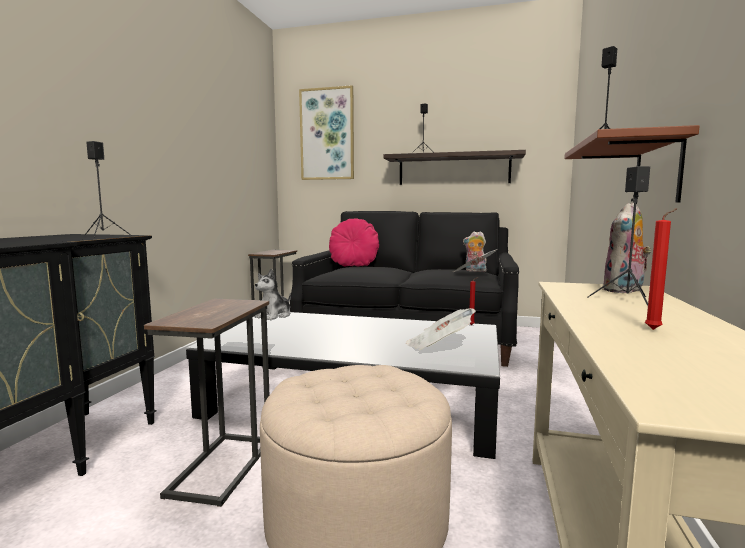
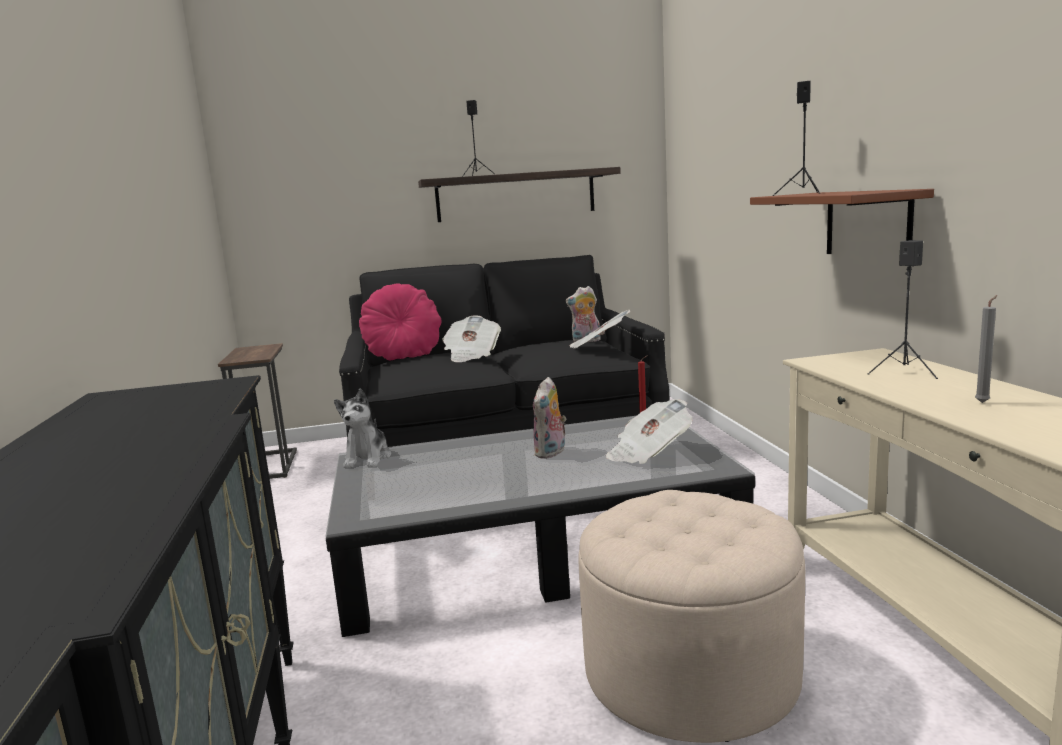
camera: 25 degrees left, 5 degrees up
(104, 235) = (197, 390): black speaker -> none
(222, 467) = (471, 677): brown side table -> none
(327, 134) = (306, 146): picture -> none
(388, 268) = (471, 355): none -> newspaper
(624, 290) = (878, 359): plush toy -> plush toy (551, 453)
(655, 329) = (983, 402): red candle -> grey candle

